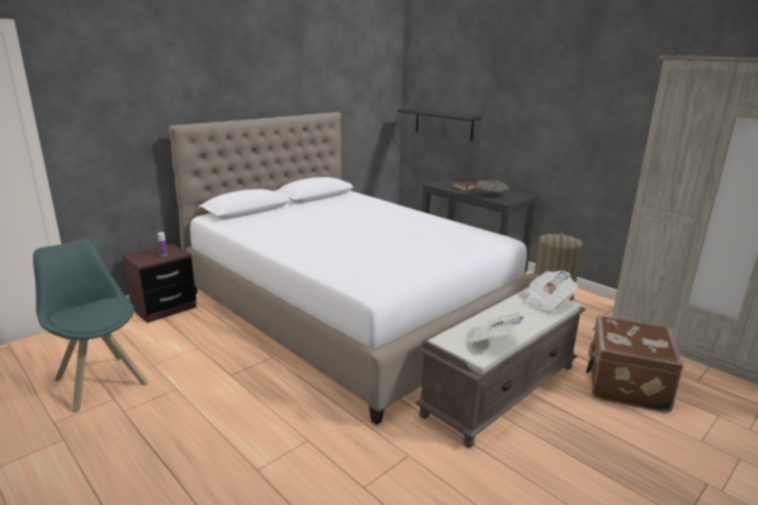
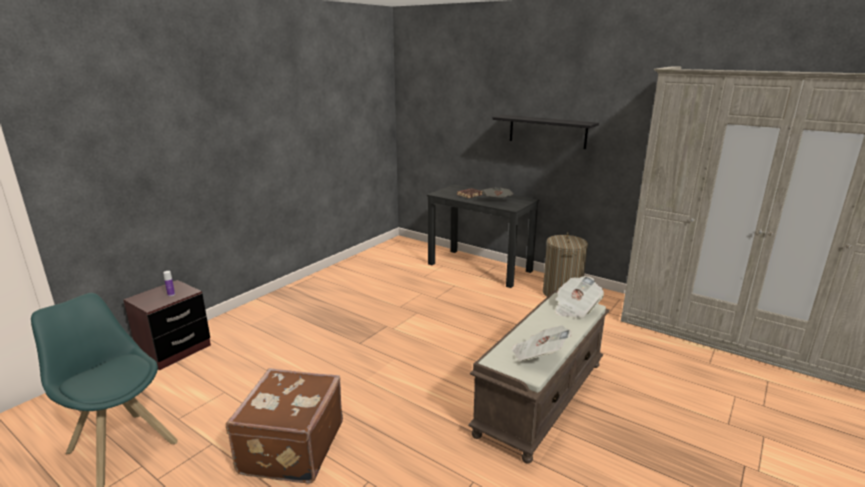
camera: 10 degrees left, 0 degrees up
(349, 310) = (373, 330): white bed -> none
(443, 124) = (440, 133): black shelf -> black shelf (547, 131)
(624, 384) = (649, 376): brown suitcase -> brown suitcase (290, 448)

